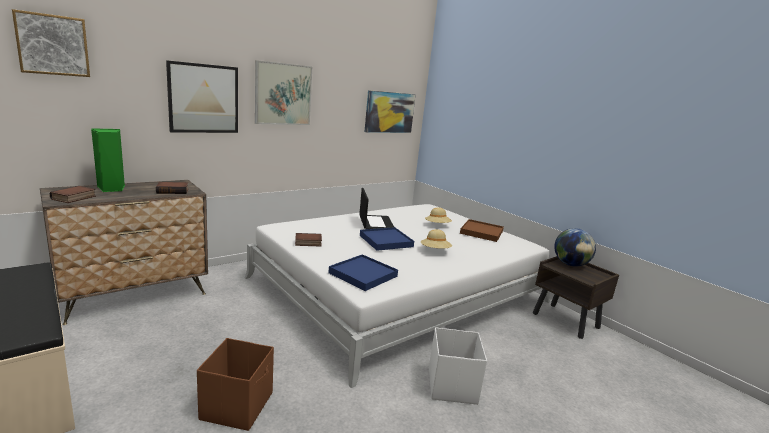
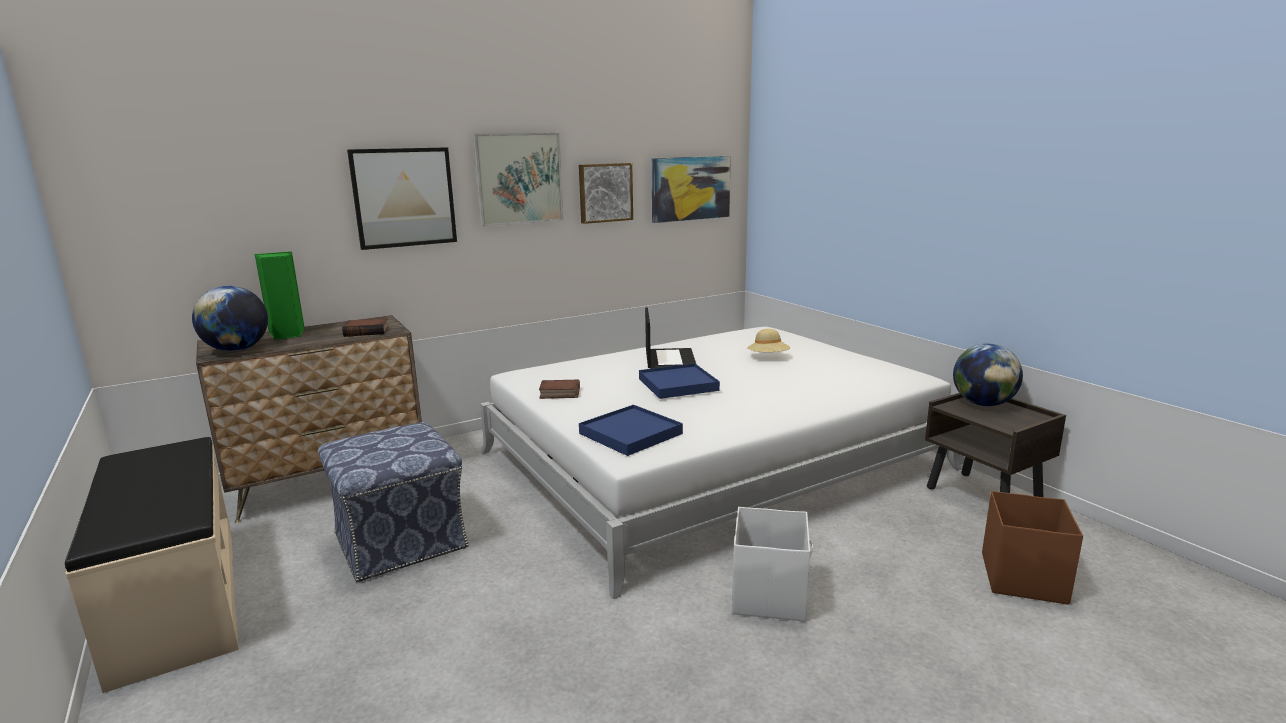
camera: 10 degrees right, 0 degrees up
(52, 45) = (198, 147): picture -> picture (605, 192)
(74, 198) = (237, 350): book -> globe
(193, 342) = (399, 541): none -> ottoman
(238, 405) = (449, 622): brown storage box -> brown storage box (1023, 577)
(435, 251) = (753, 394): beige hat -> none
(481, 232) = (838, 363): brown tray -> none

